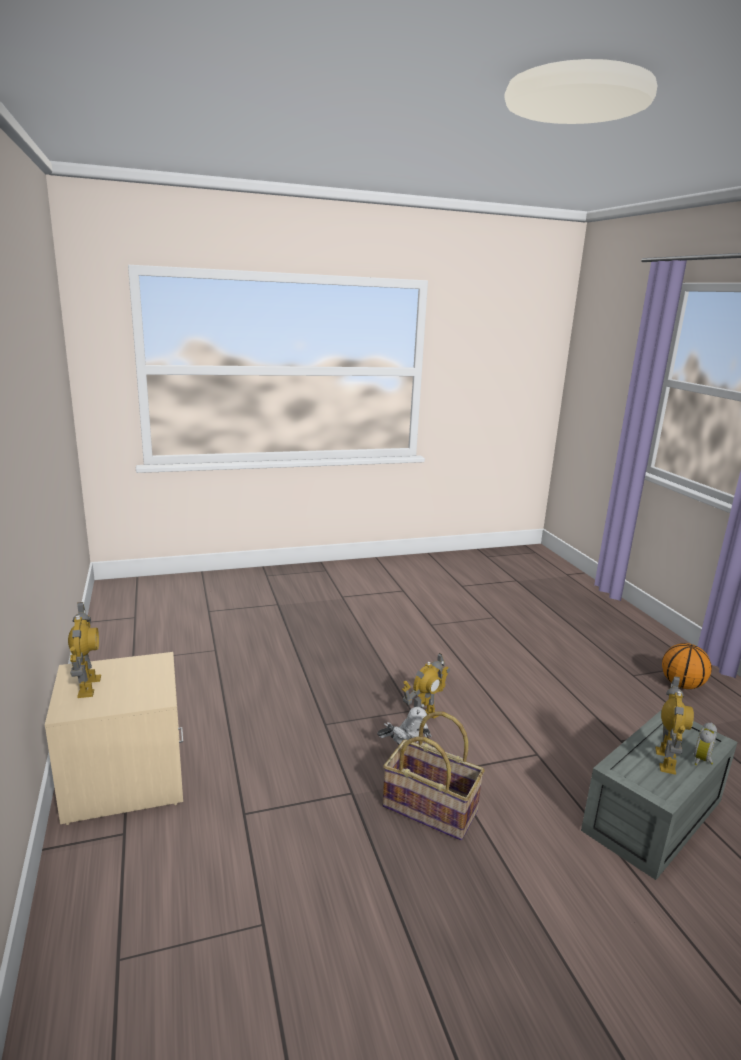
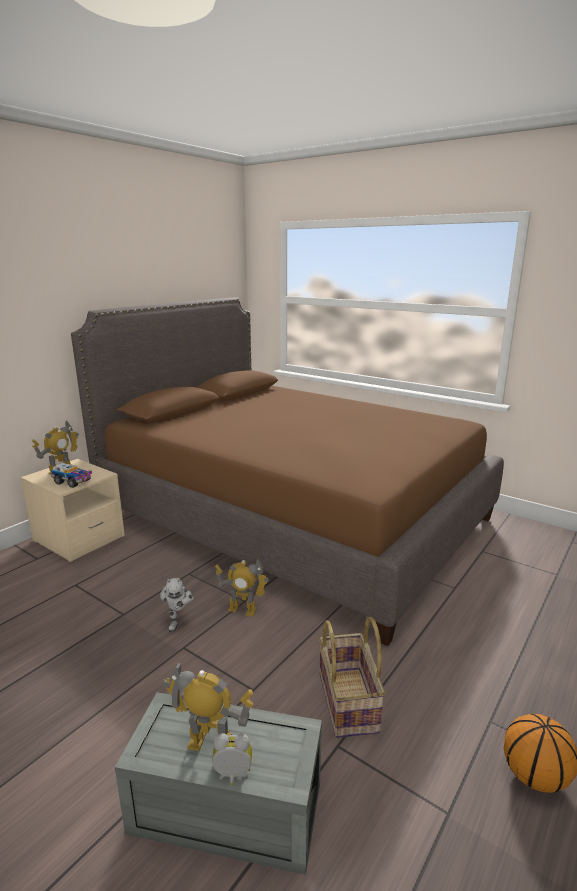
camera: 55 degrees right, 0 degrees up
(148, 686) = (73, 482): none -> toy truck
(299, 627) = (293, 516): none -> brown bed
(431, 808) = (132, 655): basket -> basket (349, 702)
(666, 760) = (211, 743): toy robot -> toy robot turned 150 degrees counterclockwise

